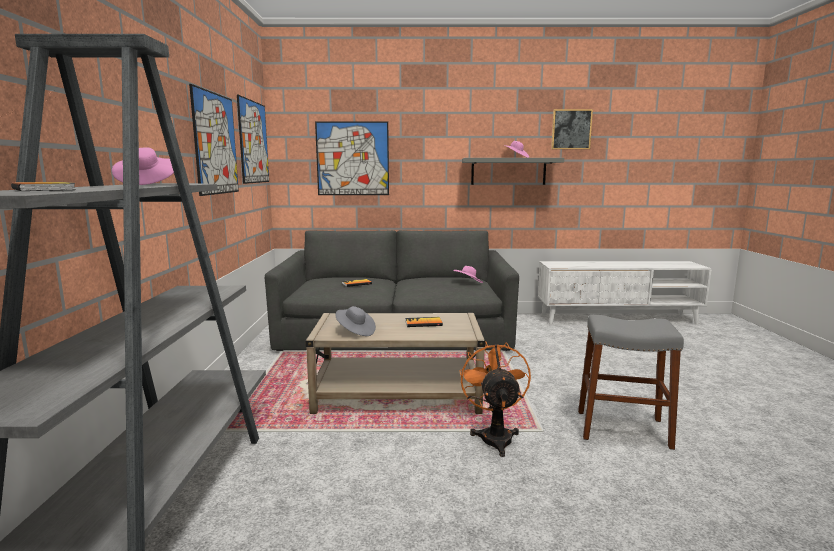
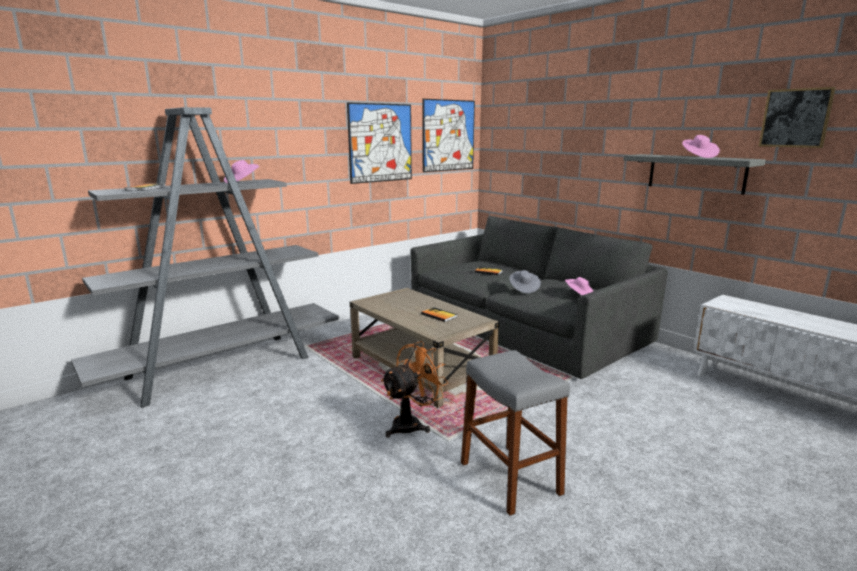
camera: 50 degrees right, 5 degrees up
(352, 158) = (539, 150): picture -> none
(355, 332) = (385, 306): grey hat -> grey hat (523, 289)

